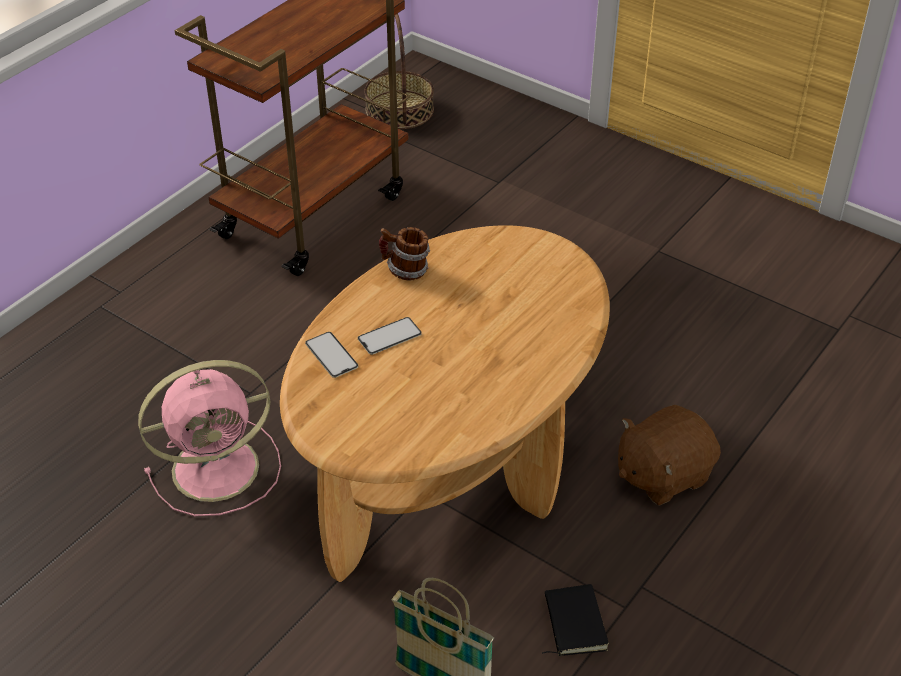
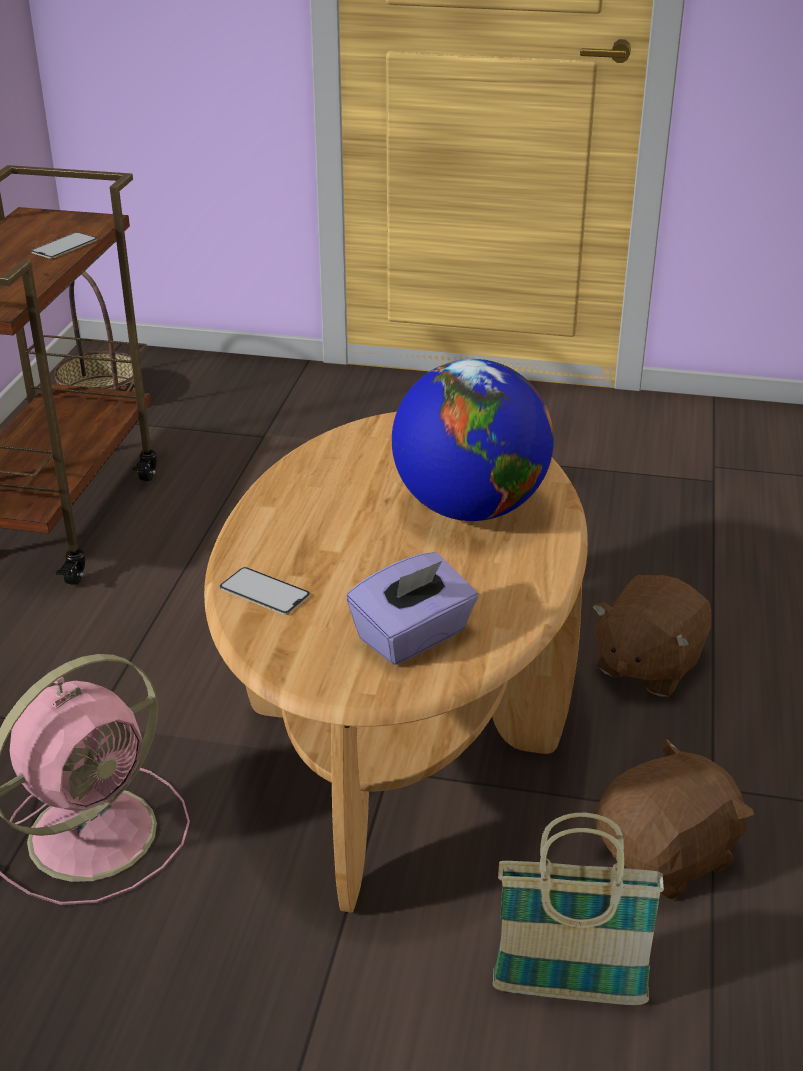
camera: 25 degrees left, 10 degrees down
(389, 336) = (325, 552): phone -> phone (64, 246)
(402, 421) = (413, 637): none -> purple tissue box
(405, 271) = (292, 483): mug -> none
(512, 330) = (470, 508): none -> globe
(572, 623) = (667, 856): black book -> brown plush toy

